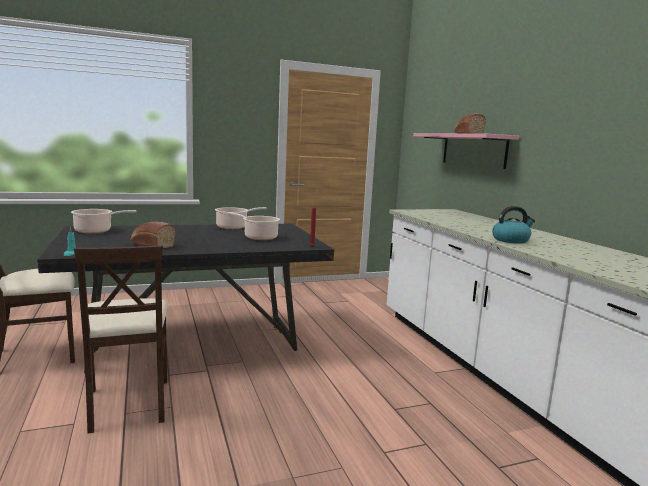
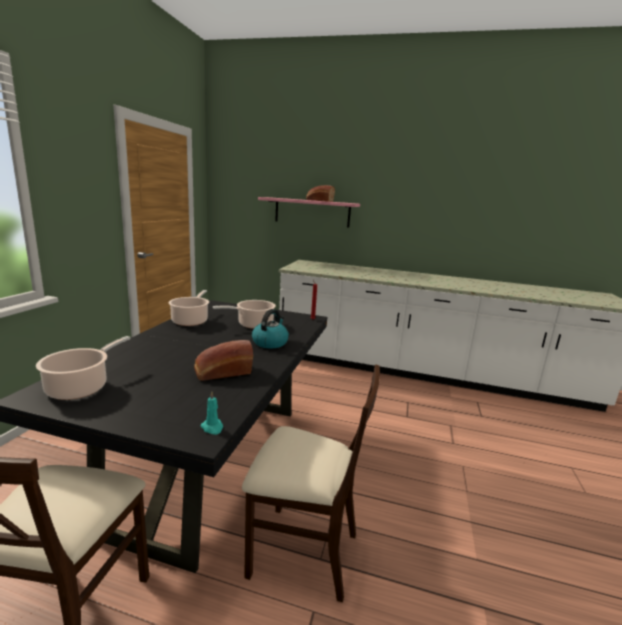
camera: 55 degrees left, 5 degrees up
(511, 240) = (415, 281): kettle -> kettle (270, 342)

